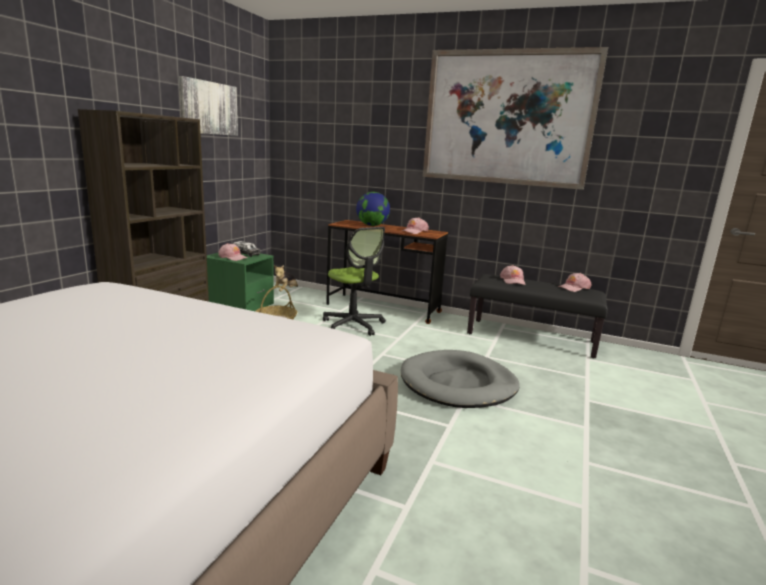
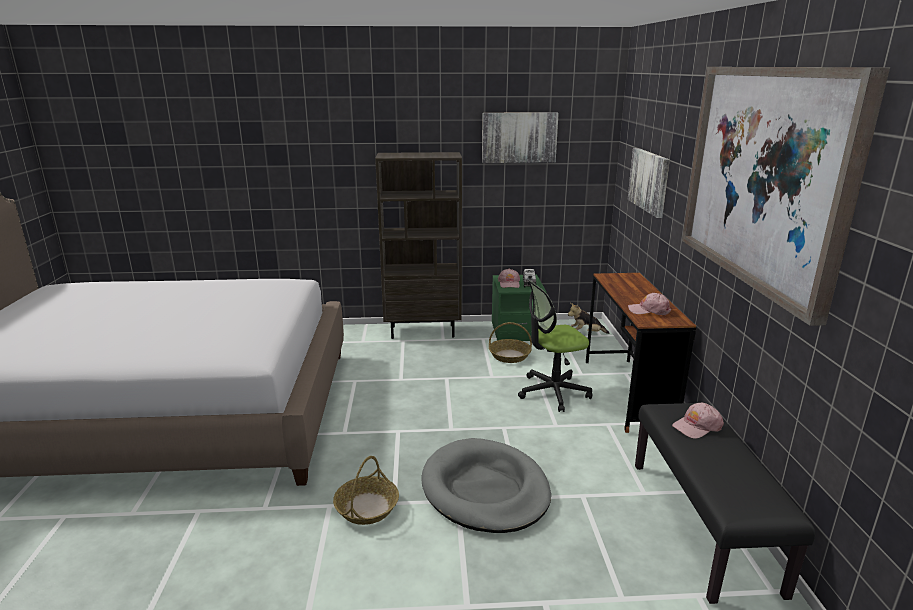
camera: 65 degrees right, 5 degrees up
(342, 145) = (649, 181): none -> picture
(353, 325) = (553, 392): office chair -> office chair turned 45 degrees clockwise
(372, 225) = (633, 288): globe -> none
(447, 440) = (367, 507): none -> basket
(573, 288) = (754, 483): pink cap -> none

